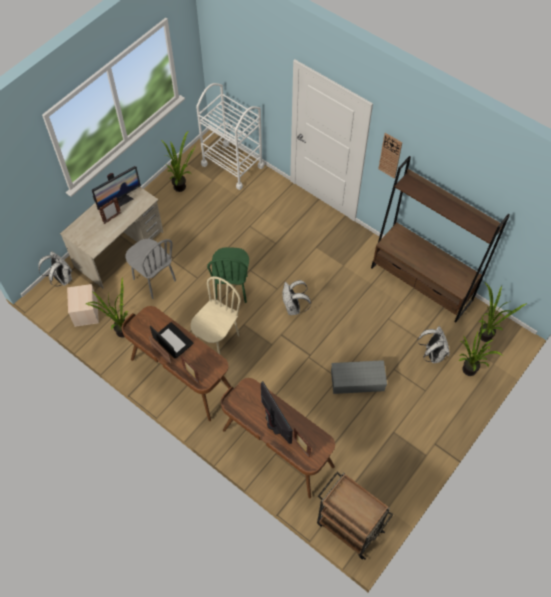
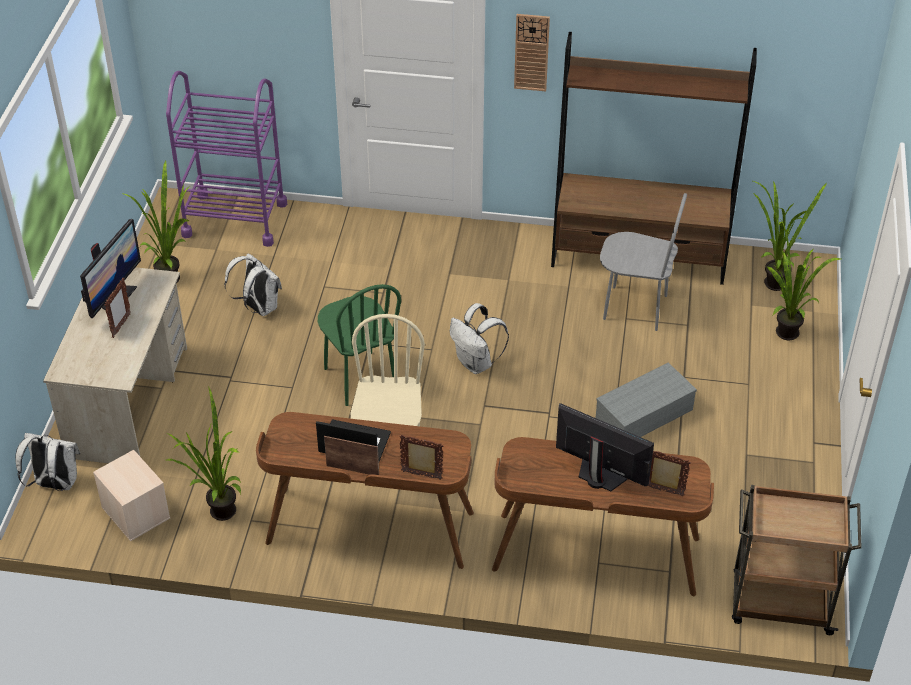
camera: 30 degrees left, 15 degrees down
(154, 280) = (222, 419): grey chair -> grey chair (635, 308)
(232, 165) = (235, 219): white cart -> purple cart
(432, 354) = (722, 336): white backpack -> white backpack (258, 308)

